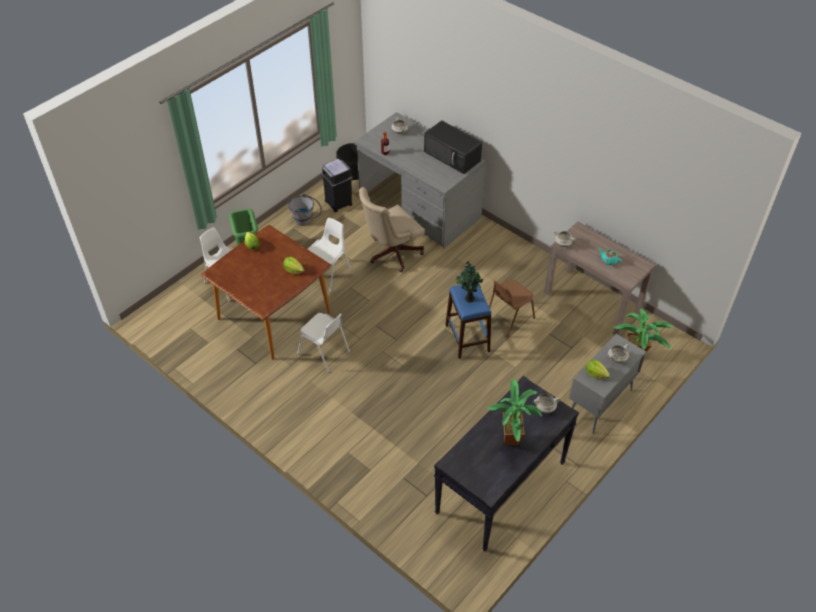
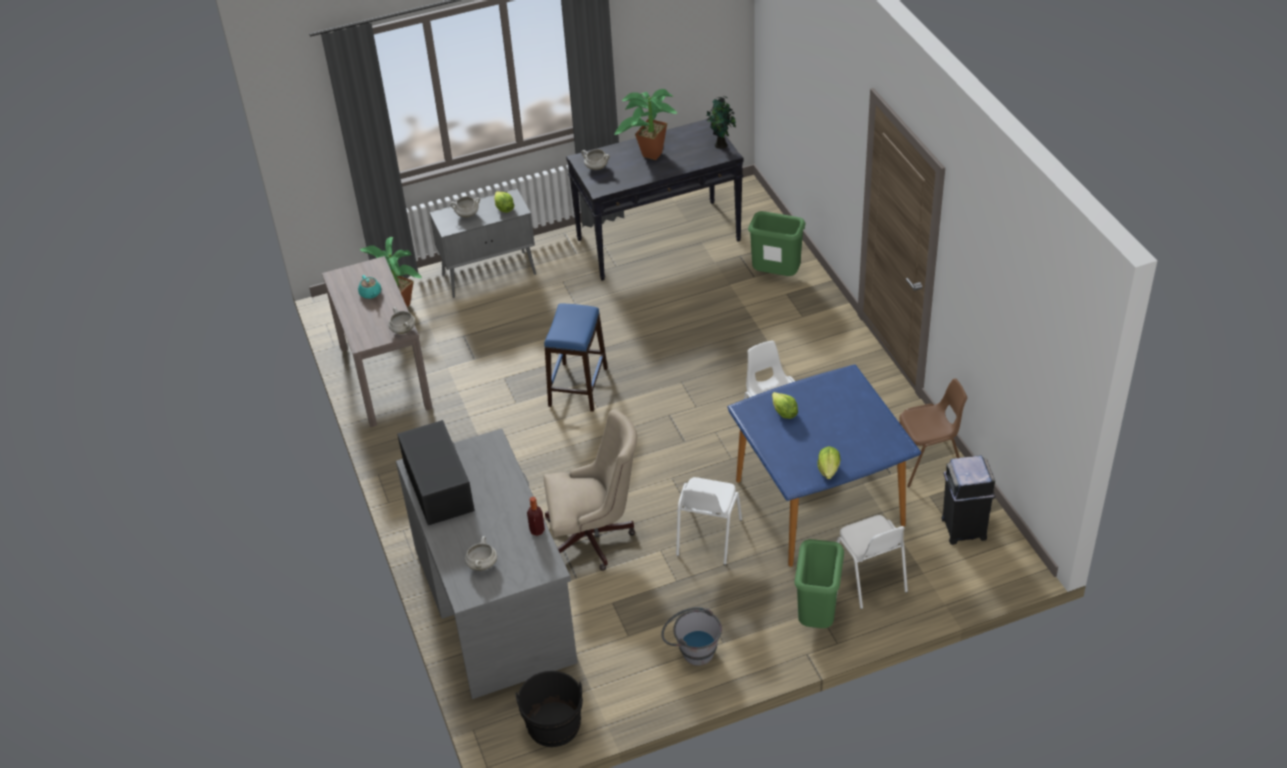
camera: 150 degrees left, 5 degrees down
(273, 316) = (820, 502): brown dining table -> blue dining table
(329, 274) = (707, 538): white chair -> white chair turned 45 degrees counterclockwise
(338, 203) = (619, 664): black trash can -> black trash can (963, 528)
(386, 485) = (776, 276): none -> green trash can
(468, 298) = (573, 323): potted plant -> potted plant (721, 145)
(508, 318) = (507, 392): brown chair -> brown chair (927, 462)

